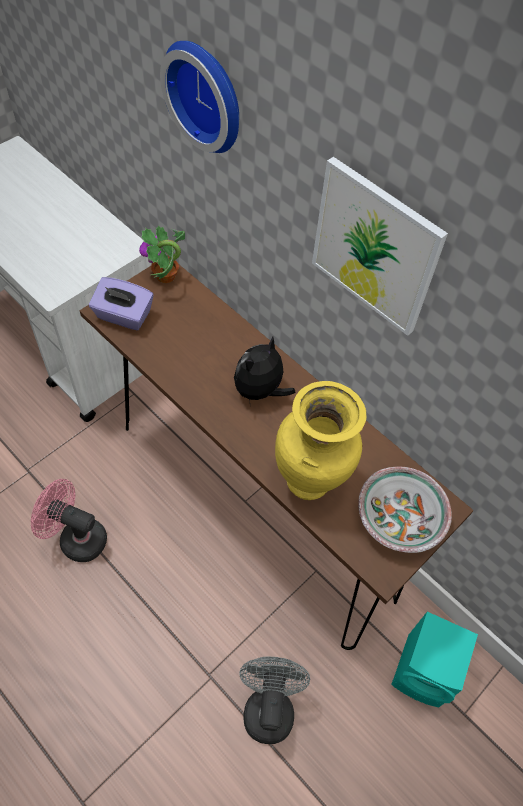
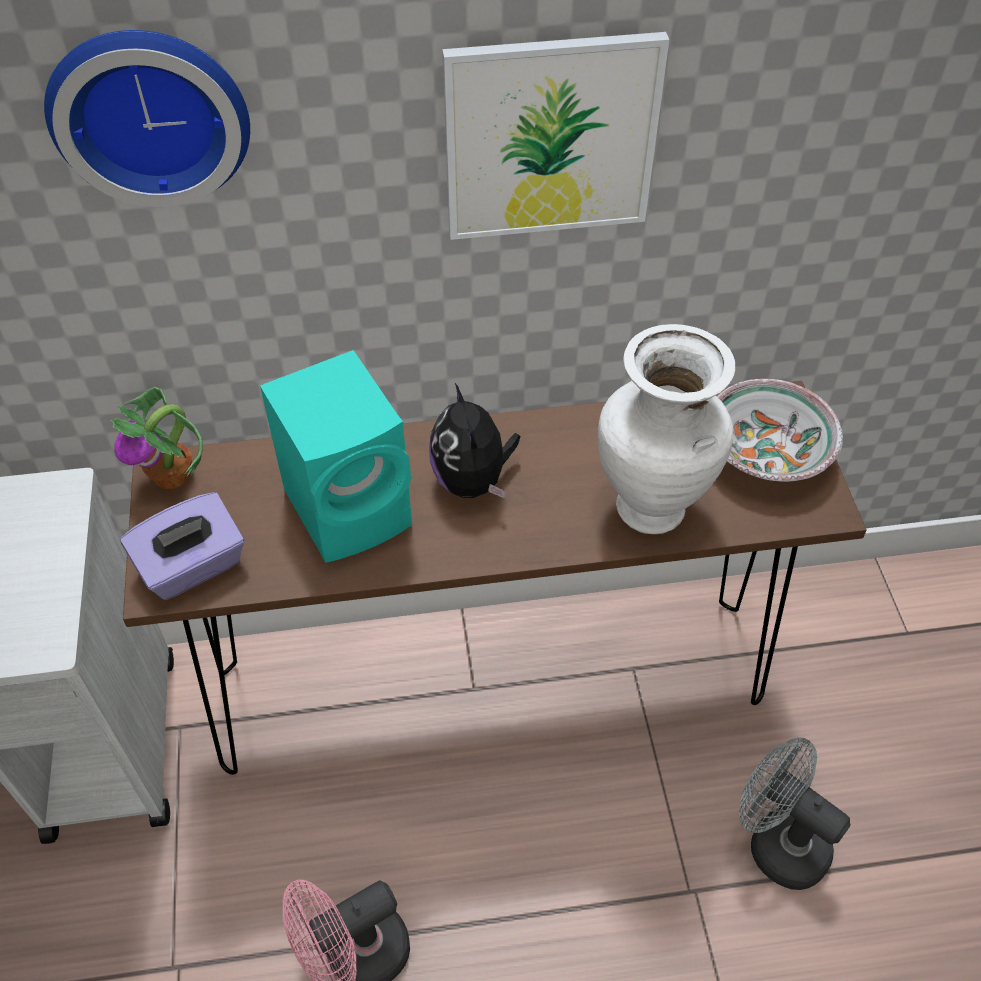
camera: 50 degrees left, 5 degrees down
(310, 481) = (652, 508): yellow vase -> white vase
(425, 672) = (837, 638): turquoise speaker -> turquoise speaker (352, 507)

